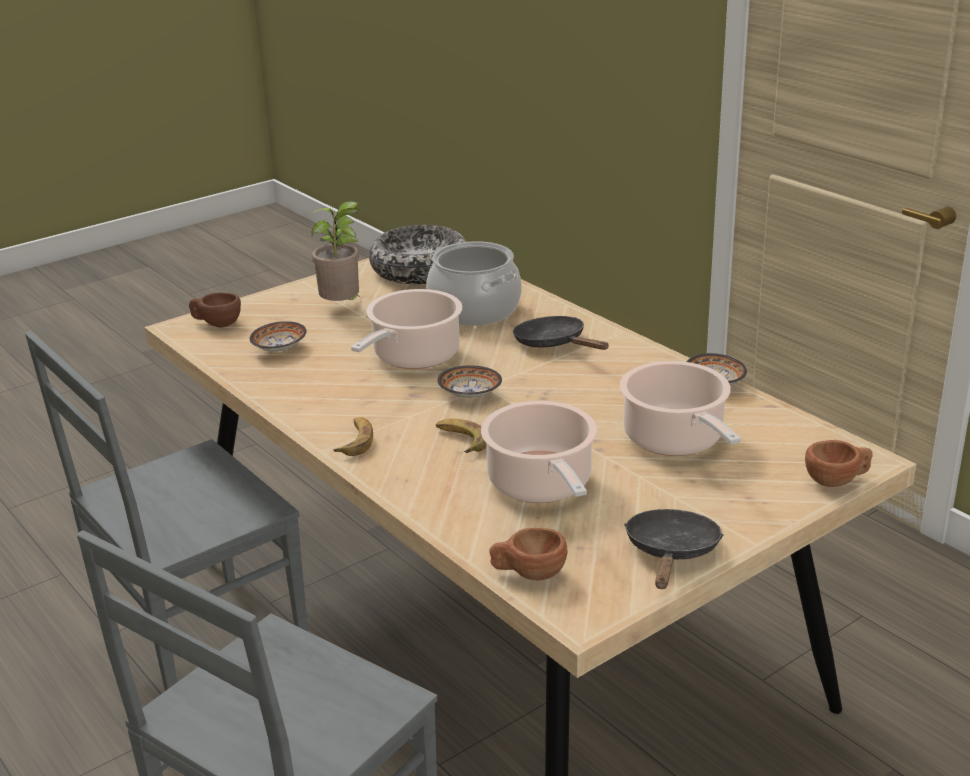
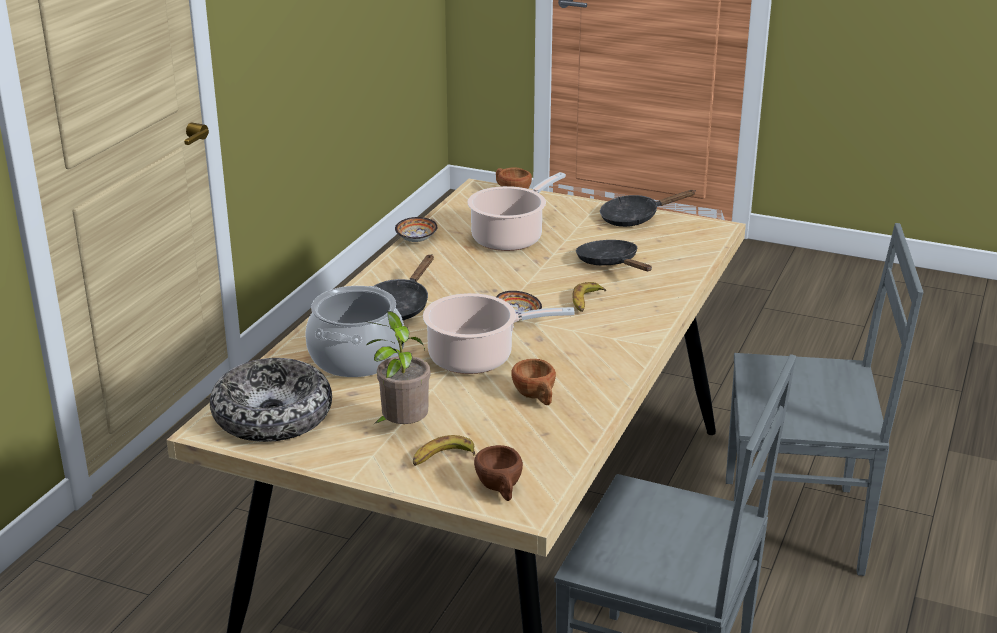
camera: 120 degrees left, 0 degrees up
(279, 349) = (521, 428): bowl -> none
(356, 441) = (630, 338): banana -> banana (442, 458)
(528, 573) = (701, 247): brown cup -> brown cup (536, 397)
(541, 486) = (610, 263): cooking pot -> black frying pan

